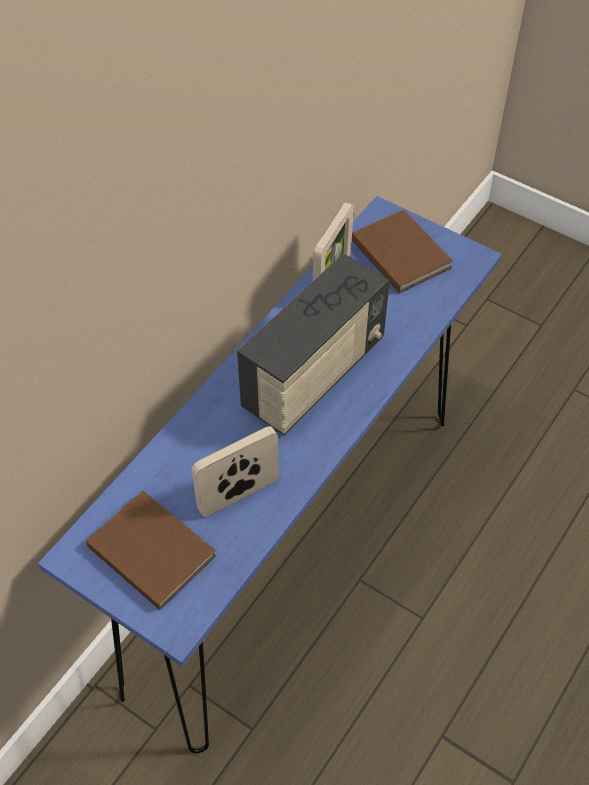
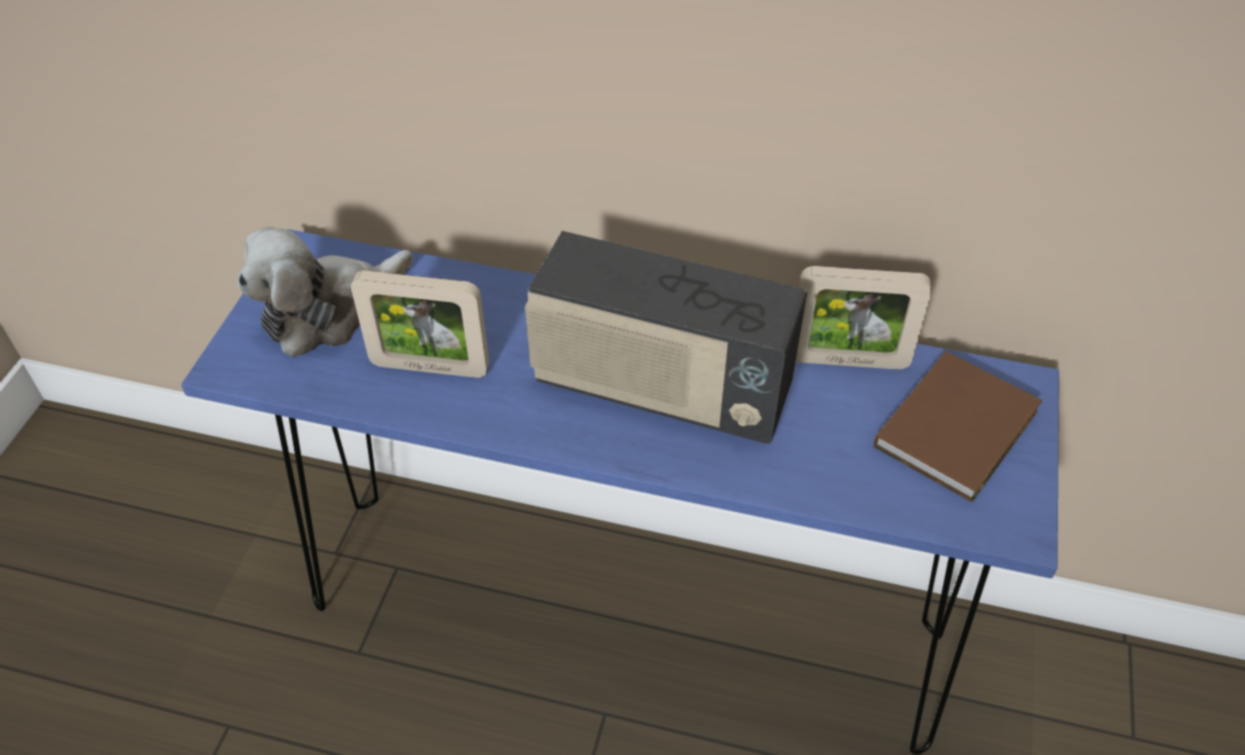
camera: 70 degrees right, 5 degrees down
(150, 548) = (328, 311): brown book -> plush toy
(238, 495) = (430, 367): picture frame -> picture frame turned 150 degrees clockwise

